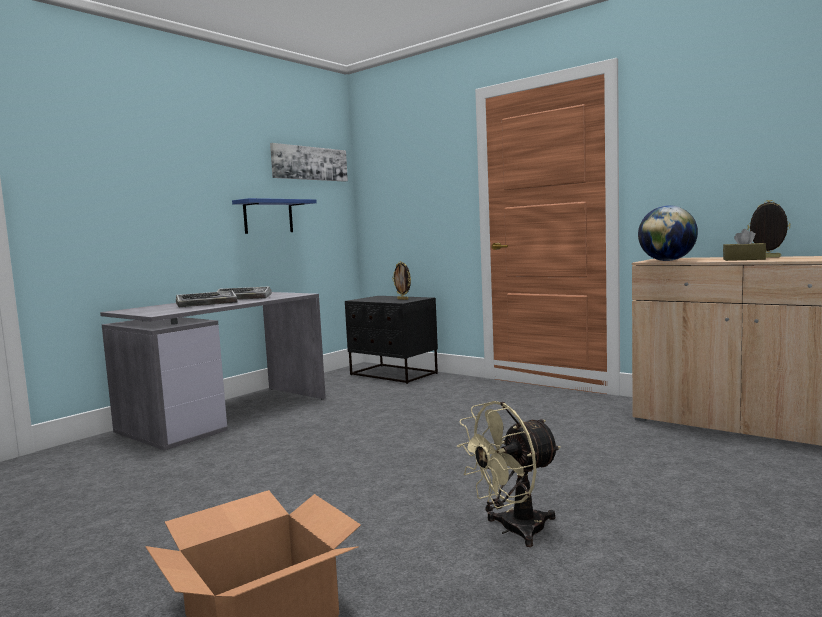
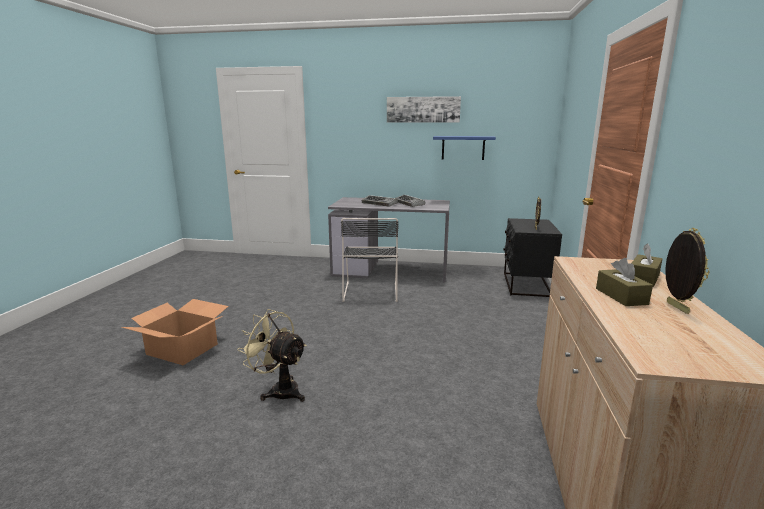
camera: 60 degrees right, 10 degrees up
(276, 435) = (371, 291): none -> black chair
(309, 163) = (510, 105): picture -> picture (423, 109)
(667, 261) = (581, 266): globe -> none
(703, 258) = (643, 278): none -> brown tissue box

